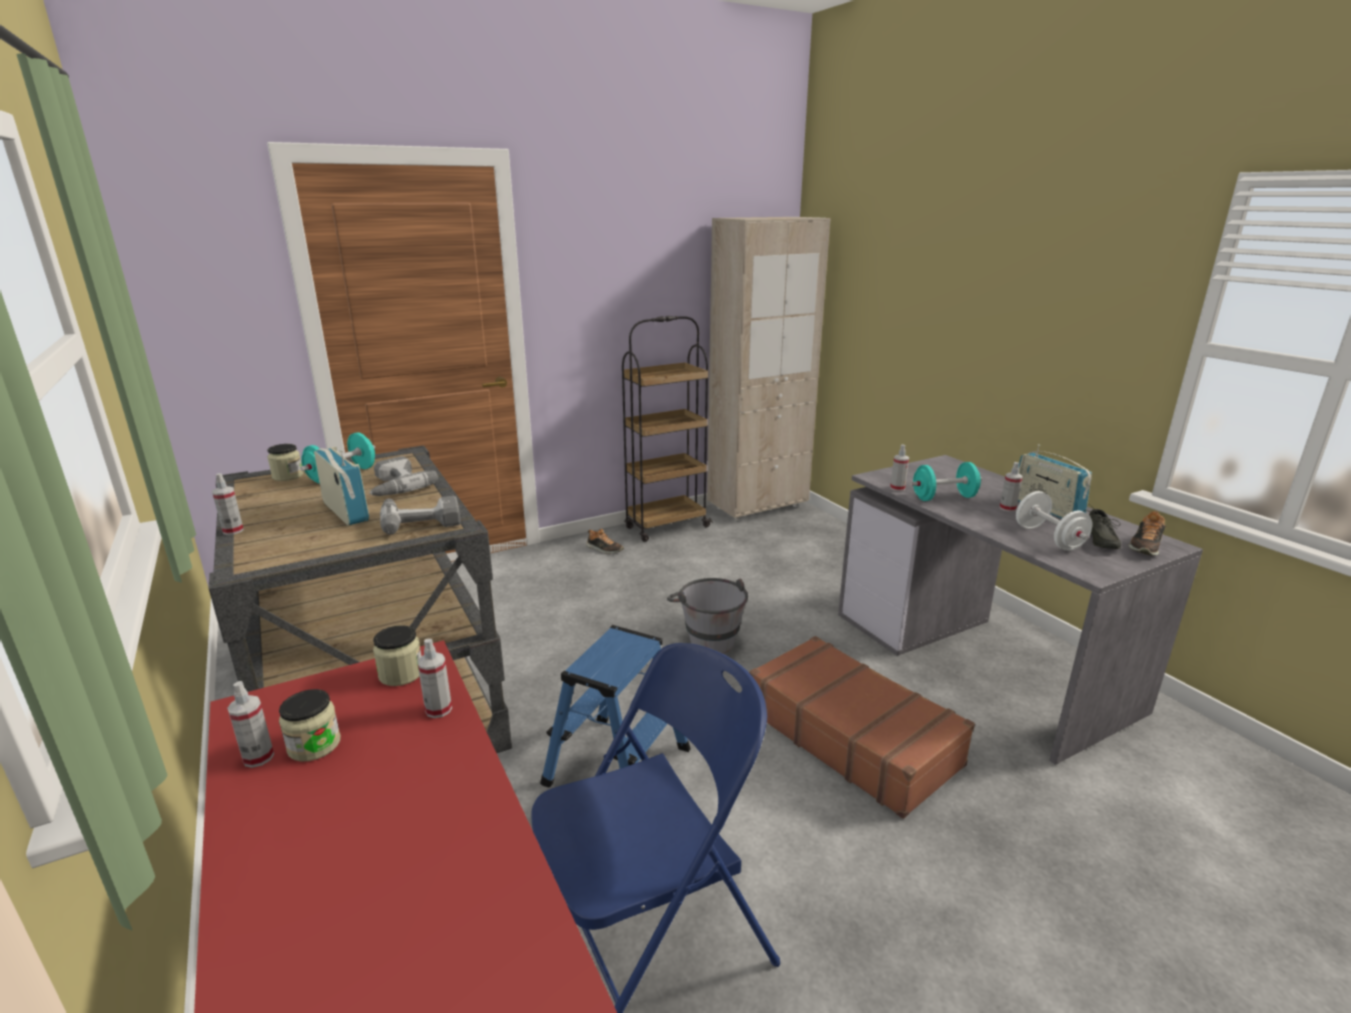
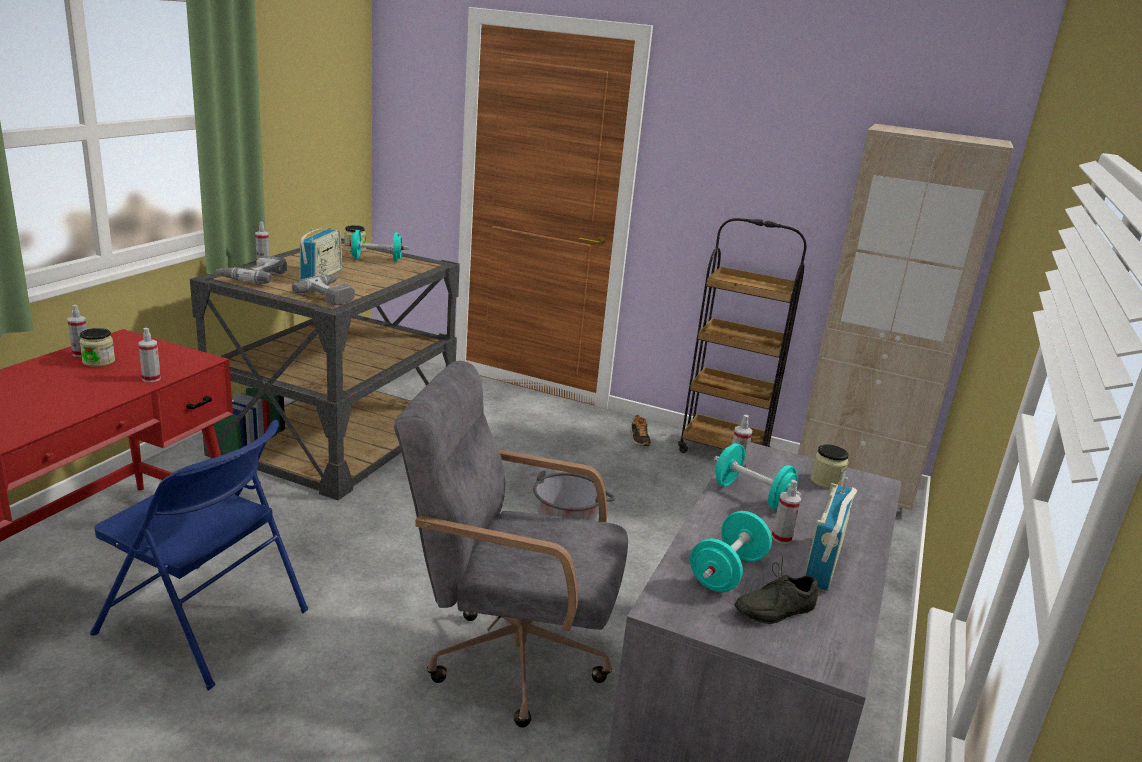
camera: 50 degrees right, 0 degrees up
(394, 486) = (375, 275): power drill -> power drill (253, 276)
(401, 674) = (181, 359): jar -> jar (826, 481)
(618, 765) = (358, 550): blue step ladder -> none
(852, 736) = (508, 660): brown suitcase -> grey office chair
(1048, 538) = (727, 572): white dumbbell -> turquoise dumbbell
(1145, 546) = (802, 645): shoe -> none

